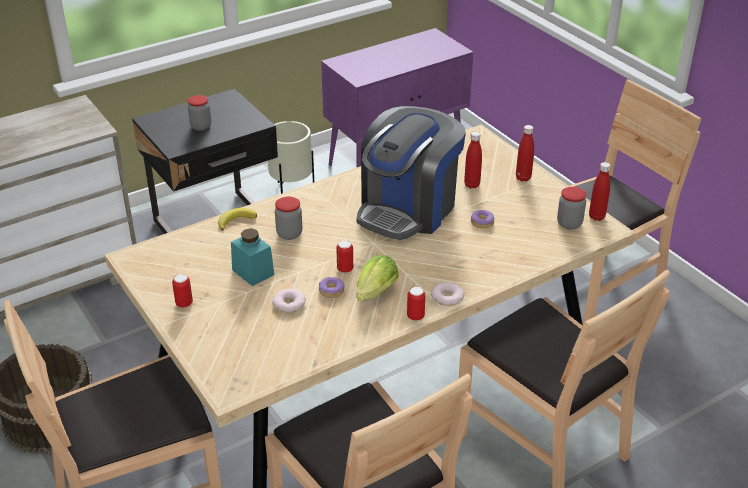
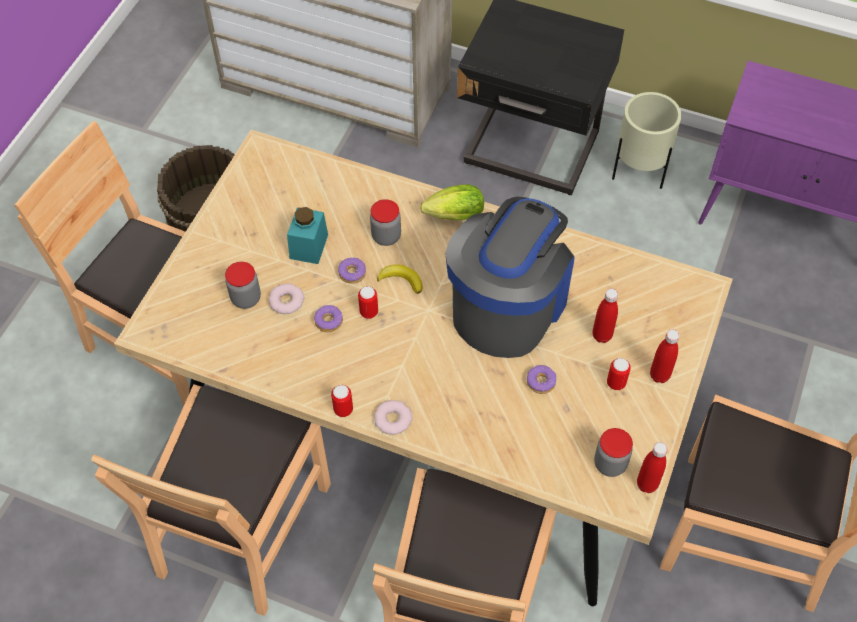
camera: 55 degrees right, 20 degrees up
(184, 303) = (229, 227): can -> can (616, 383)
(201, 126) = (531, 52): jar -> jar (246, 298)
(236, 220) = (372, 184): banana -> banana (401, 280)
(302, 262) = (352, 273): none -> donut
(374, 295) = (349, 357): lettuce -> lettuce (451, 216)
(408, 209) = (508, 305): coffee machine -> coffee machine turned 120 degrees clockwise

